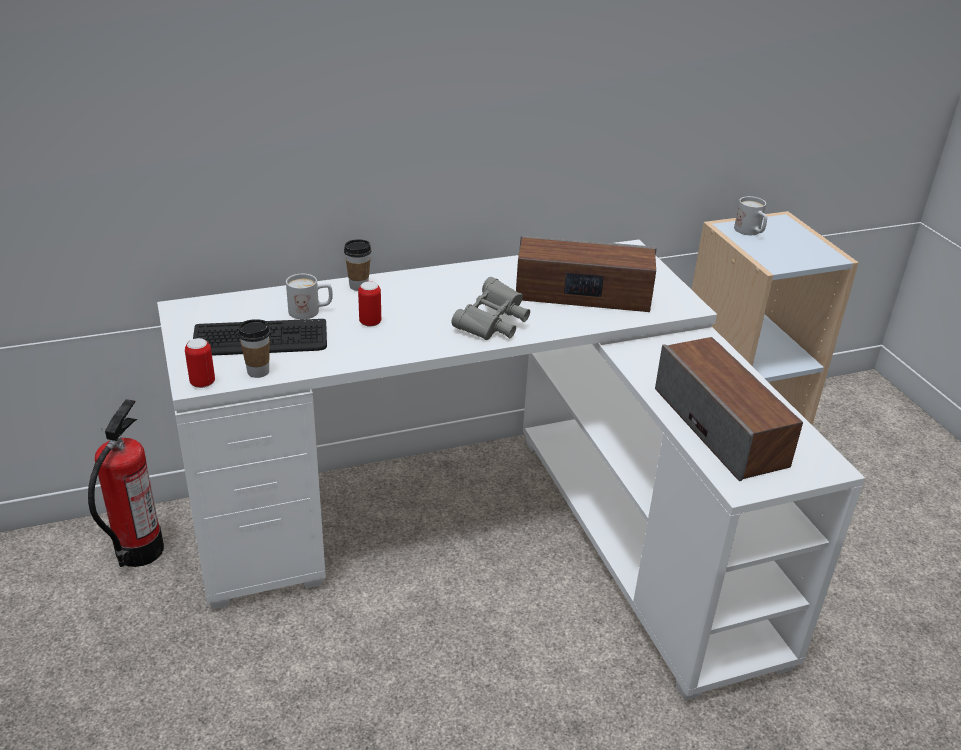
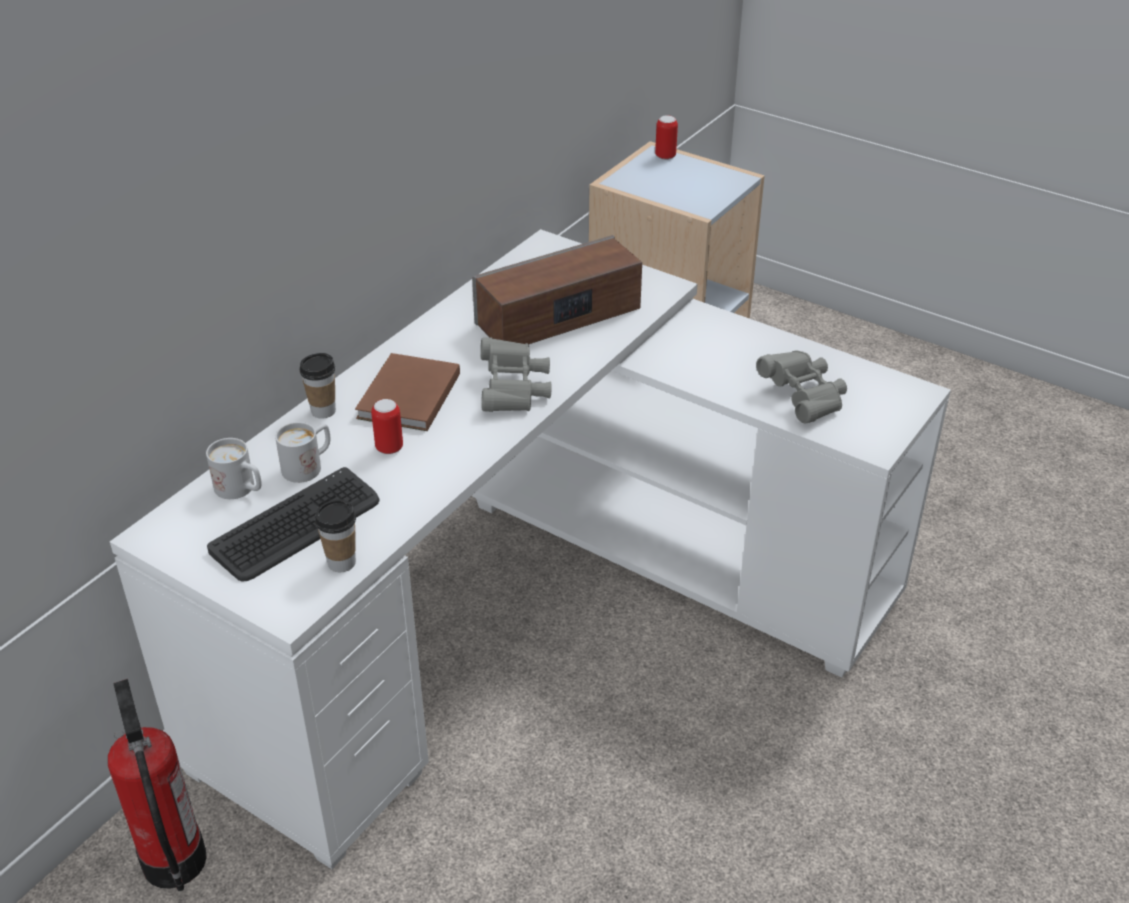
camera: 35 degrees left, 5 degrees up
(202, 383) = (298, 607): can -> can (665, 156)
(418, 299) = (406, 397): none -> brown book
(720, 426) = (804, 398): speaker -> grey binoculars
(750, 232) = (644, 179): white mug -> white mug (241, 490)

